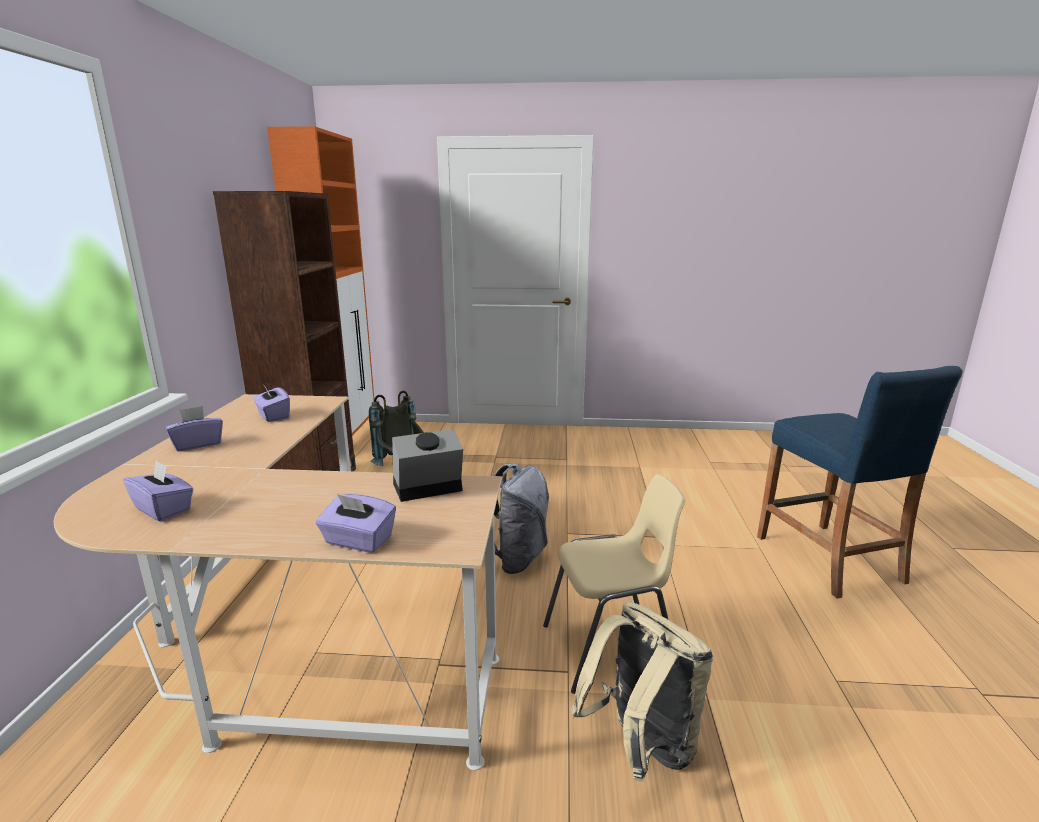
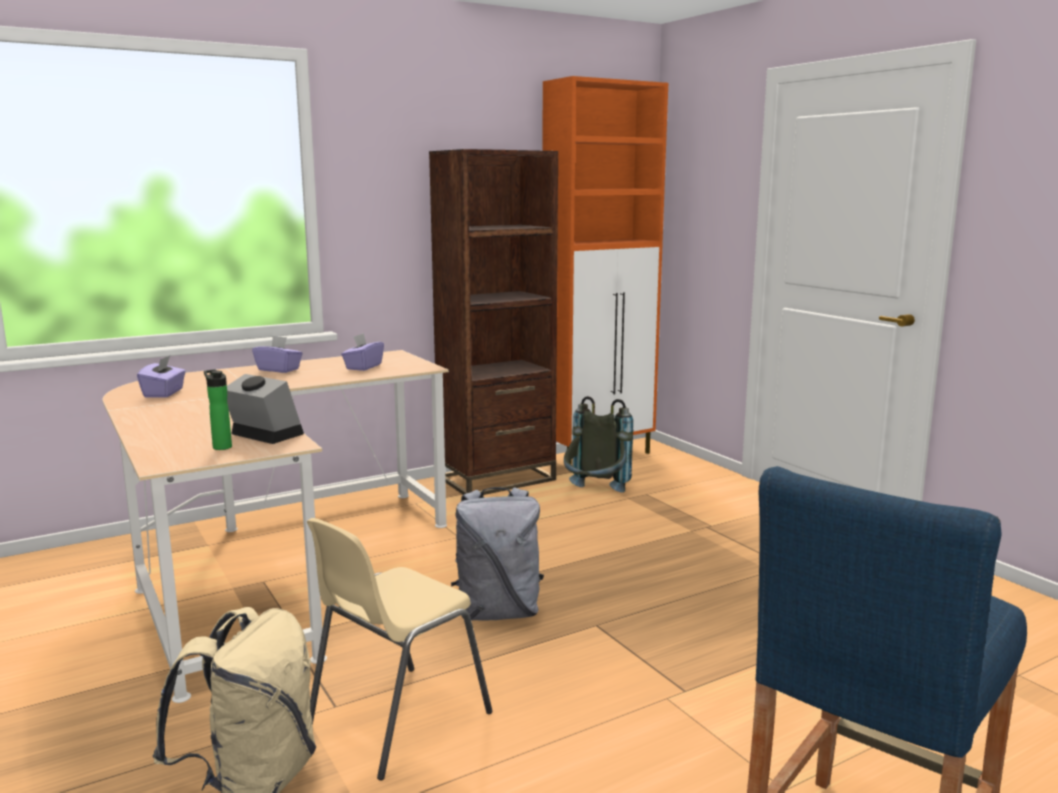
camera: 55 degrees right, 5 degrees down
(358, 541) = (152, 440): purple tissue box -> none
(437, 512) = (221, 447): none -> bottle
(610, 648) = (396, 721): beige chair -> beige chair turned 90 degrees clockwise

